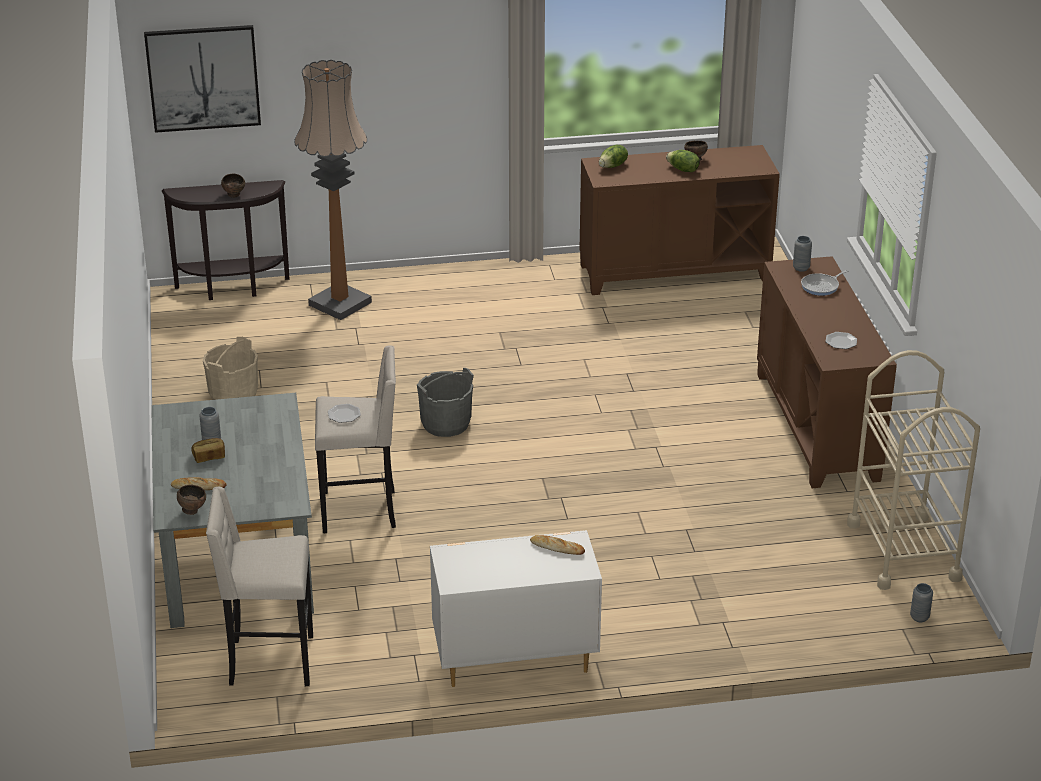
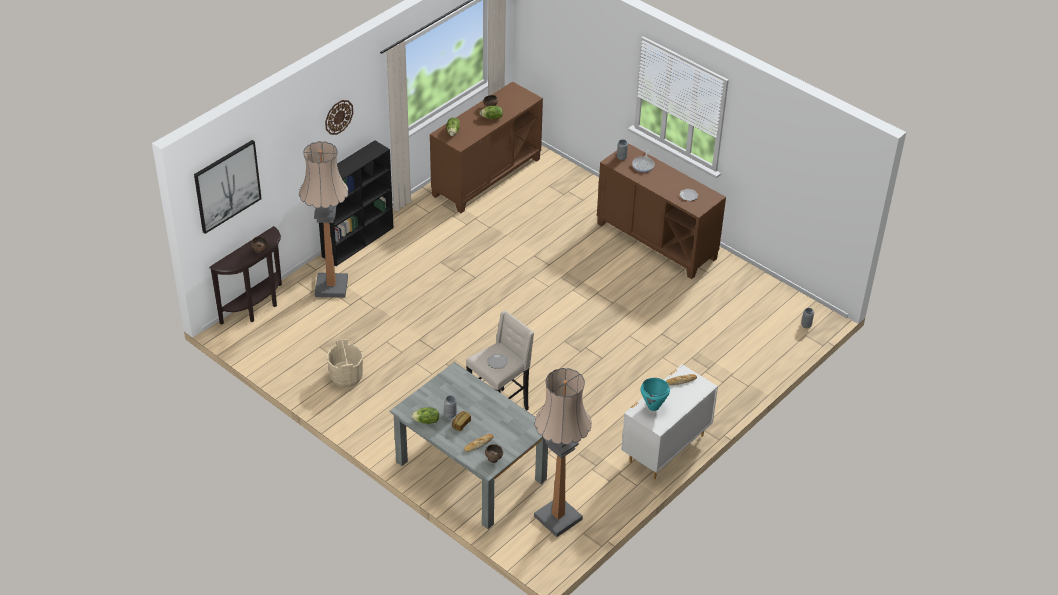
camera: 40 degrees left, 10 degrees up
(175, 435) = (426, 421): none -> lettuce
(269, 662) = (558, 518): beige stool -> floor lamp
(419, 60) = (338, 117): none -> wall clock
(431, 274) = (358, 241): none -> black bookcase
(446, 424) = (480, 334): grey bucket -> none
(478, 558) = (653, 407): none -> turquoise cooking pot
(903, 551) = (764, 293): beige cart -> none

